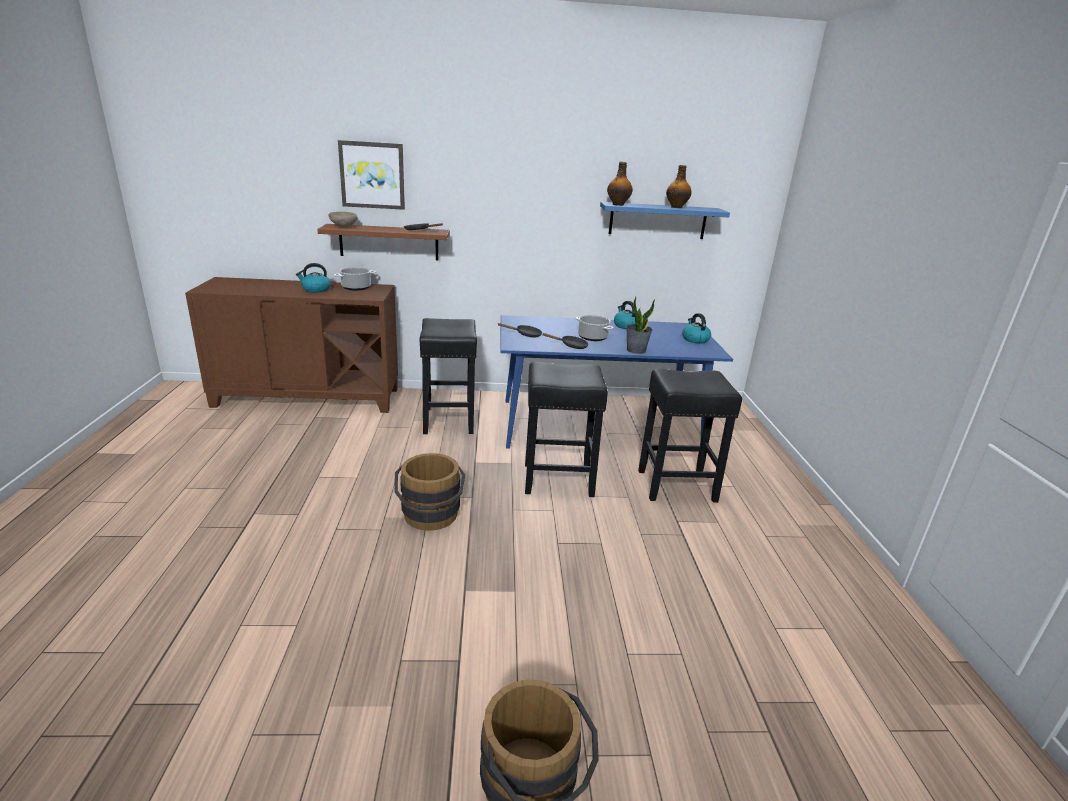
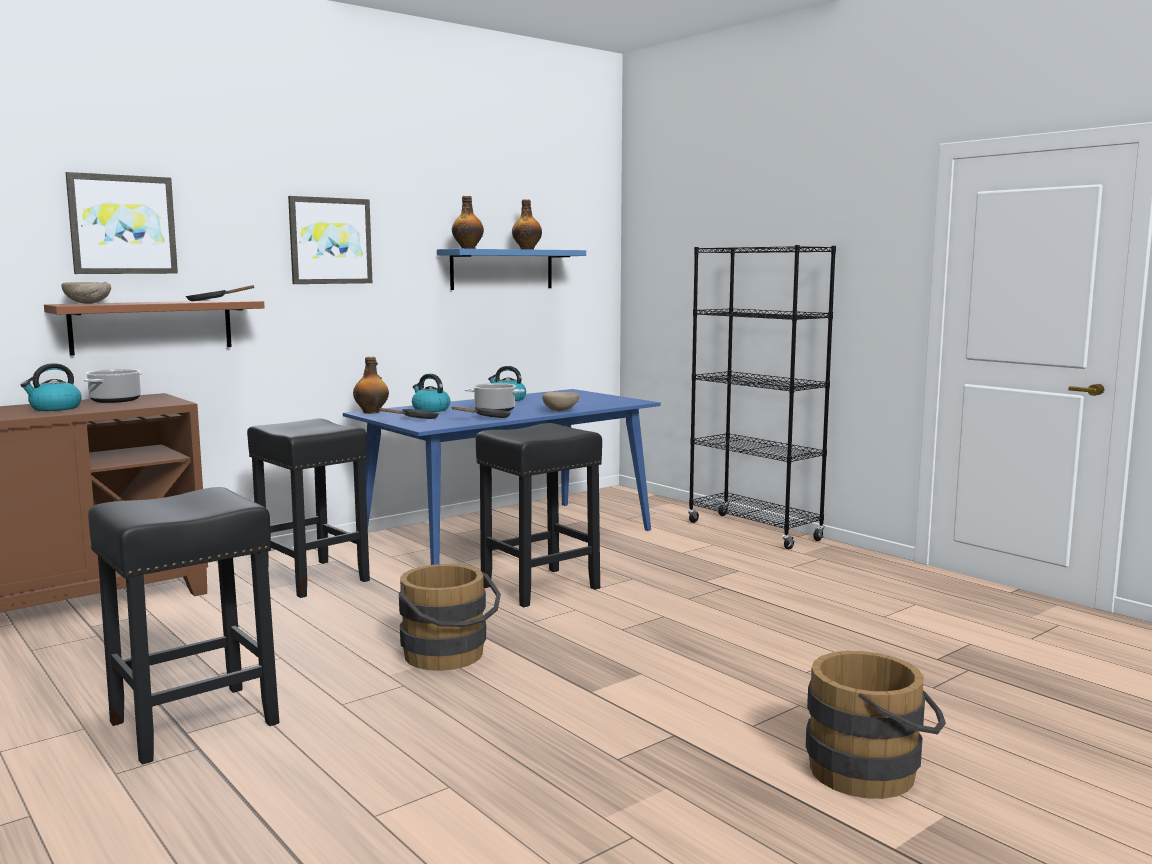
camera: 35 degrees left, 15 degrees down
(514, 191) = (330, 241): none -> picture
(516, 319) = (372, 412): none -> bottle
(636, 350) = (561, 411): potted plant -> beige bowl
(675, 486) = (662, 559): black stool -> black stool (191, 724)
(695, 339) = (597, 397): kettle -> kettle (430, 409)
(787, 484) = (754, 531): none -> black bookcase

